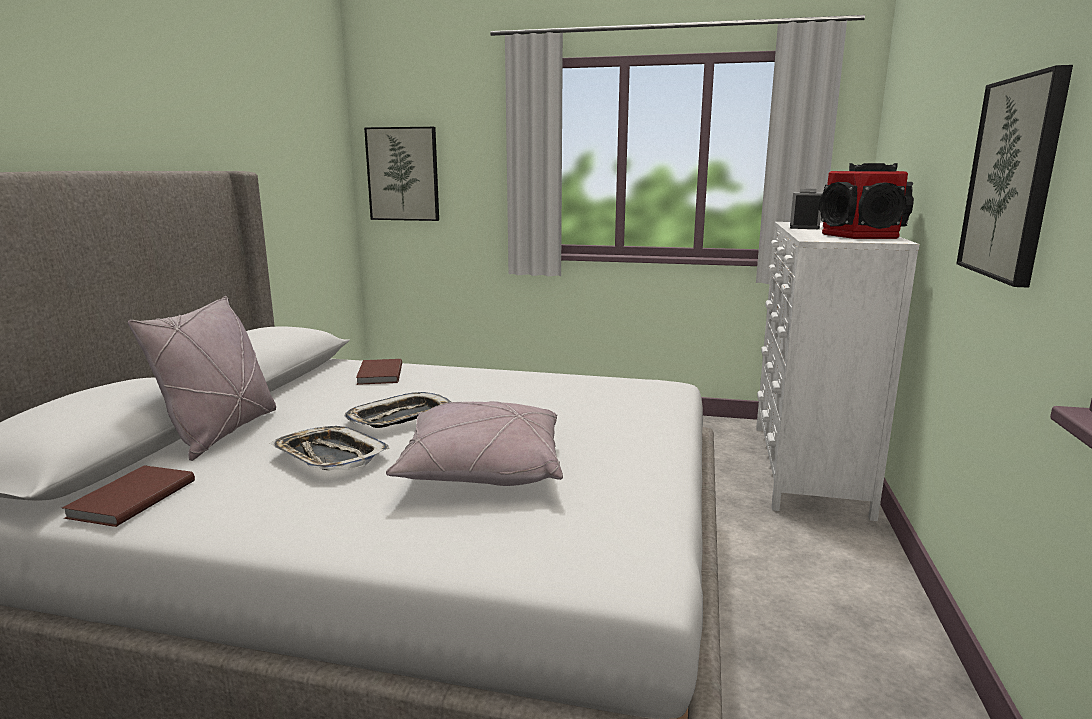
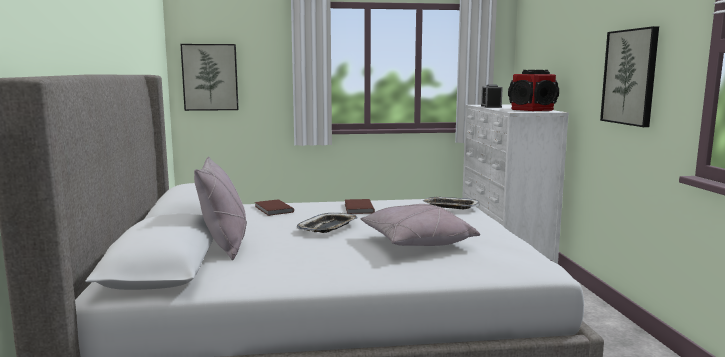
camera: 20 degrees left, 5 degrees down
(129, 499) = (230, 279): brown book -> brown book (358, 208)
(330, 456) = (319, 248): tray -> tray (450, 207)

